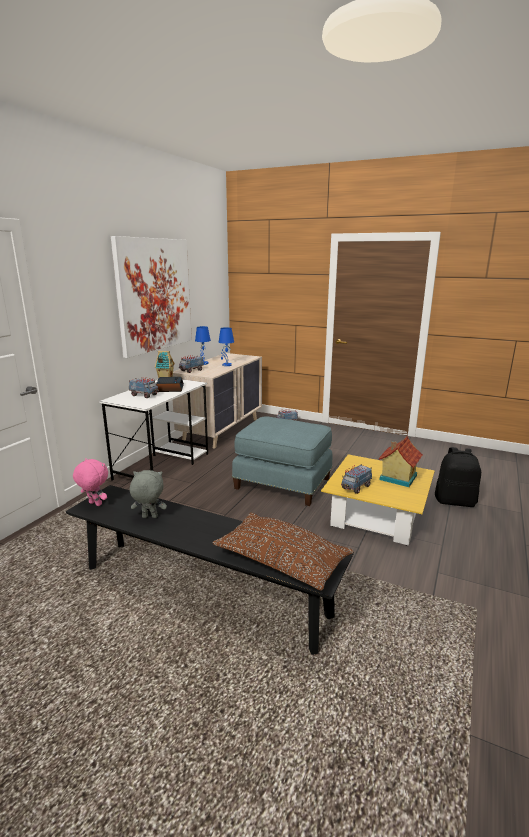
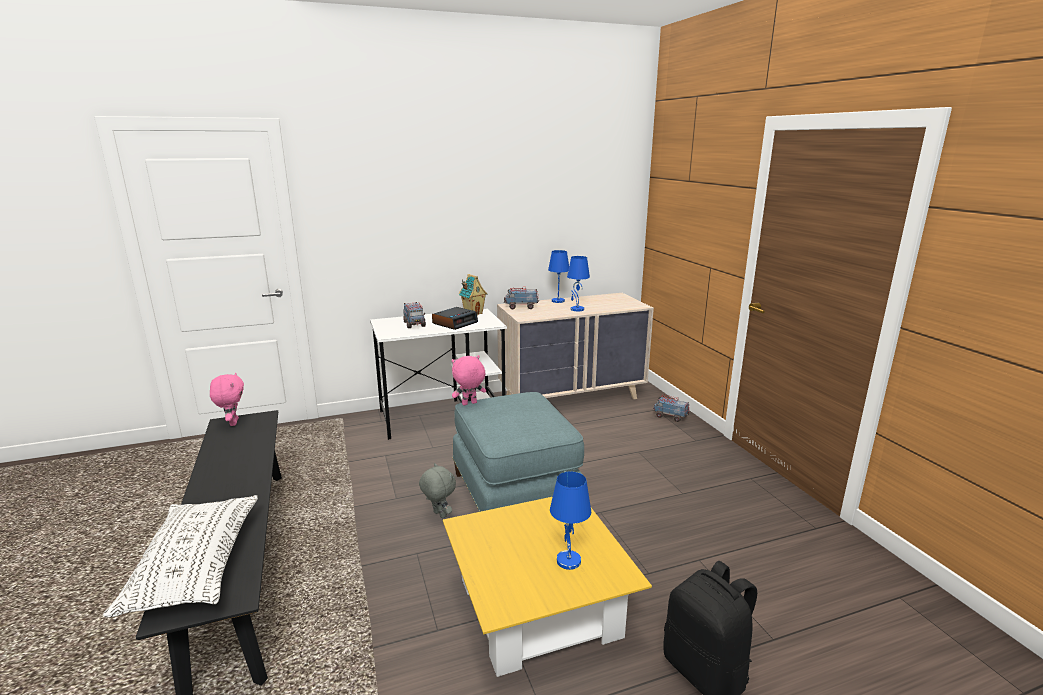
camera: 45 degrees right, 0 degrees up
(149, 517) = (230, 455): grey plush toy -> grey plush toy (439, 515)
(154, 295) = (481, 203): picture -> none
(246, 432) = (469, 404): none -> pink plush toy
(281, 560) = (196, 566): brown pillow -> white pillow
(356, 487) = (485, 540): toy truck -> none
(397, 477) = (568, 560): toy house -> blue table lamp

